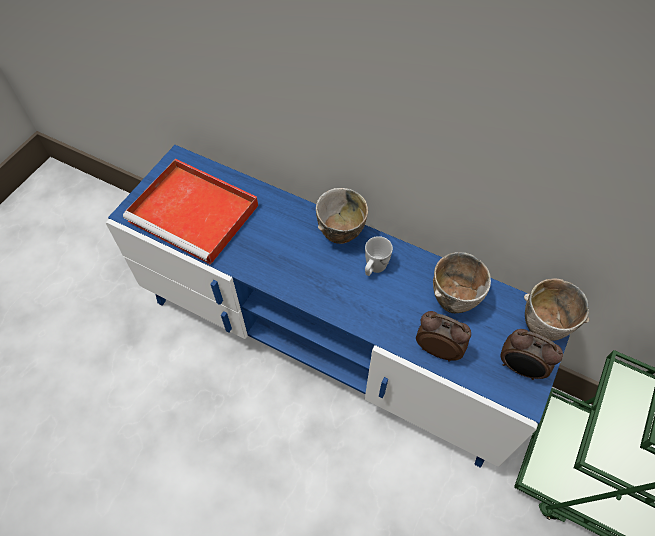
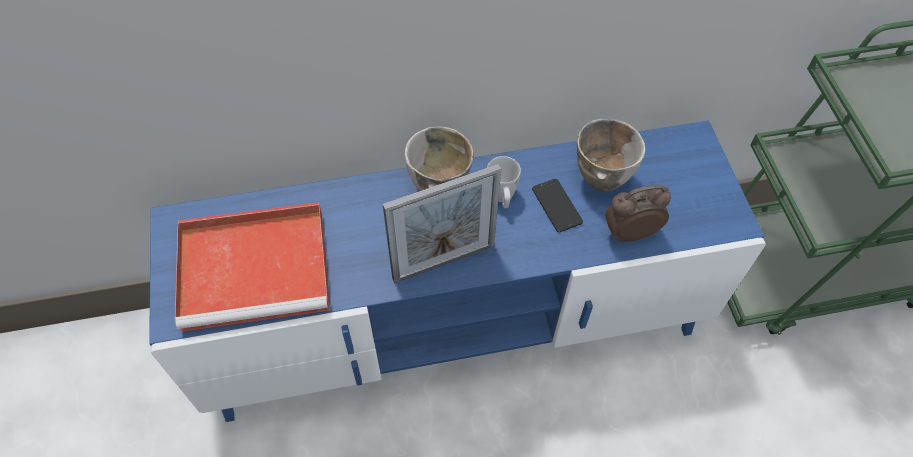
camera: 40 degrees left, 0 degrees up
(299, 282) = (443, 262): none -> picture frame
(405, 297) = (557, 205): none -> phone
(520, 368) = (709, 200): alarm clock -> none
(544, 328) = (696, 151): bowl -> none

